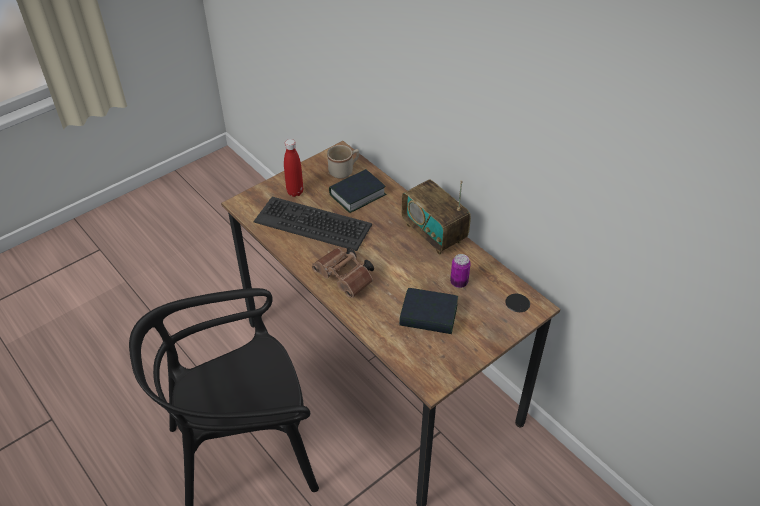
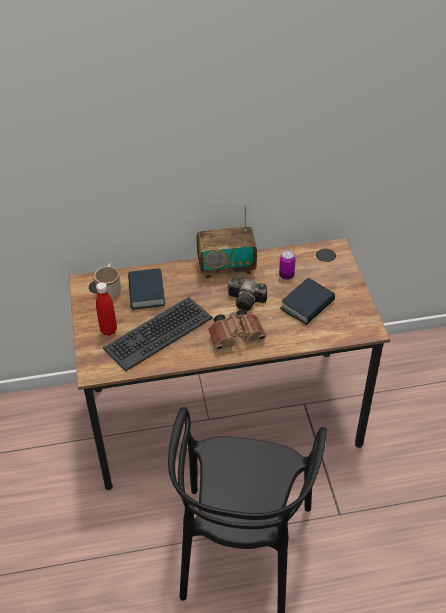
camera: 60 degrees left, 0 degrees up
(399, 267) = (248, 301): none -> camera

